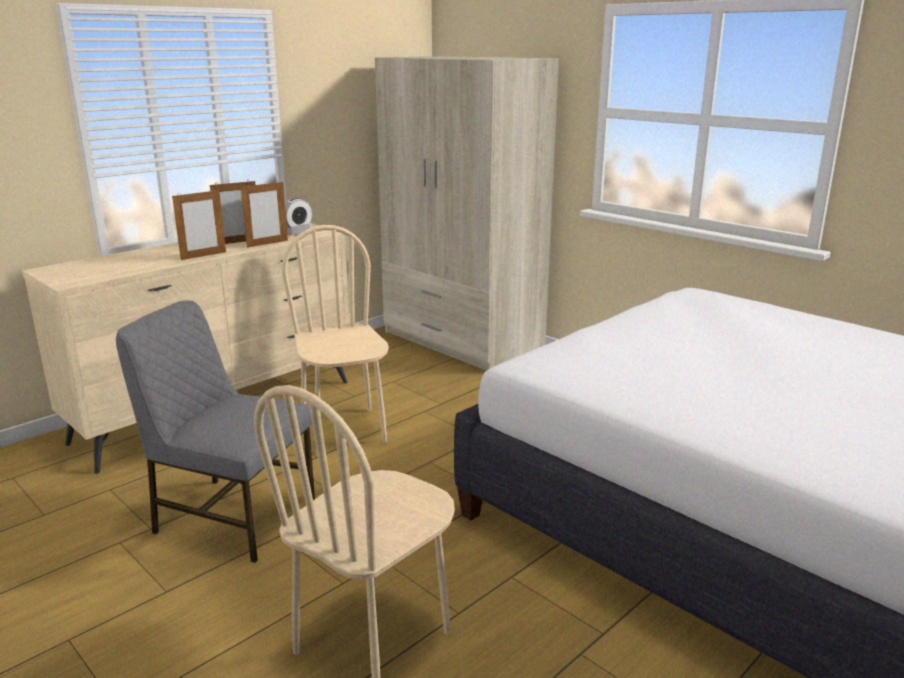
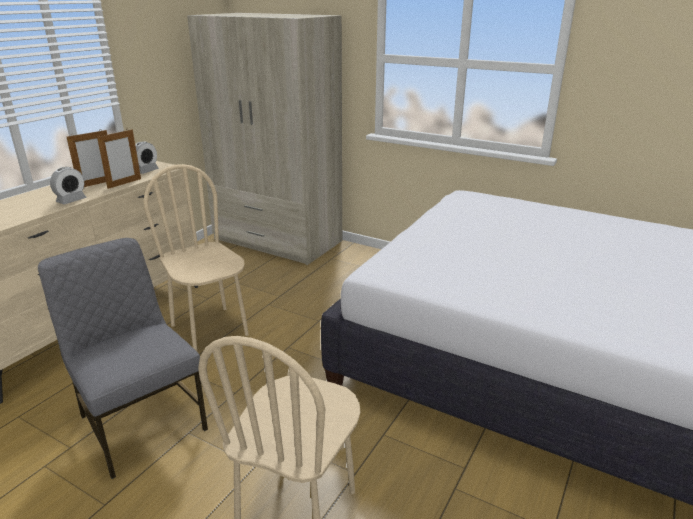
camera: 15 degrees left, 5 degrees up
(203, 256) = (71, 200): picture frame -> alarm clock
(232, 516) = (140, 422): grey chair -> grey chair turned 45 degrees clockwise

